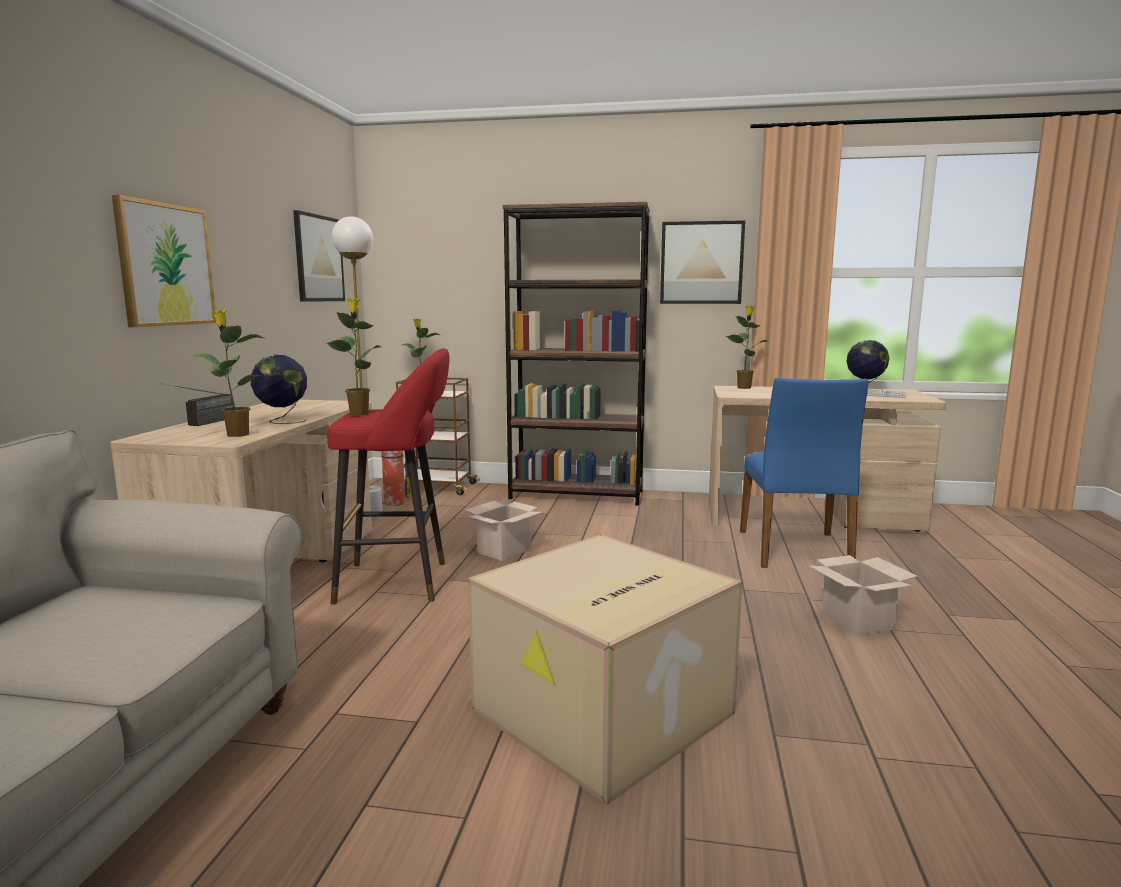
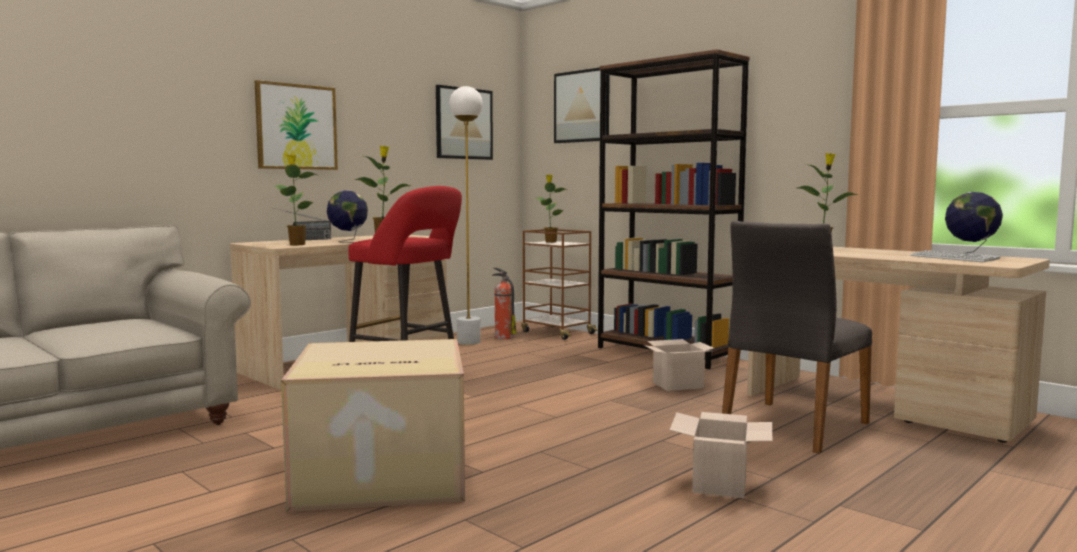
camera: 35 degrees right, 5 degrees down
(504, 550) = (519, 378): cardboard box -> cardboard box (678, 385)
(701, 263) = (802, 109): picture -> picture (582, 106)
(795, 550) = (792, 426): blue chair -> grey chair

